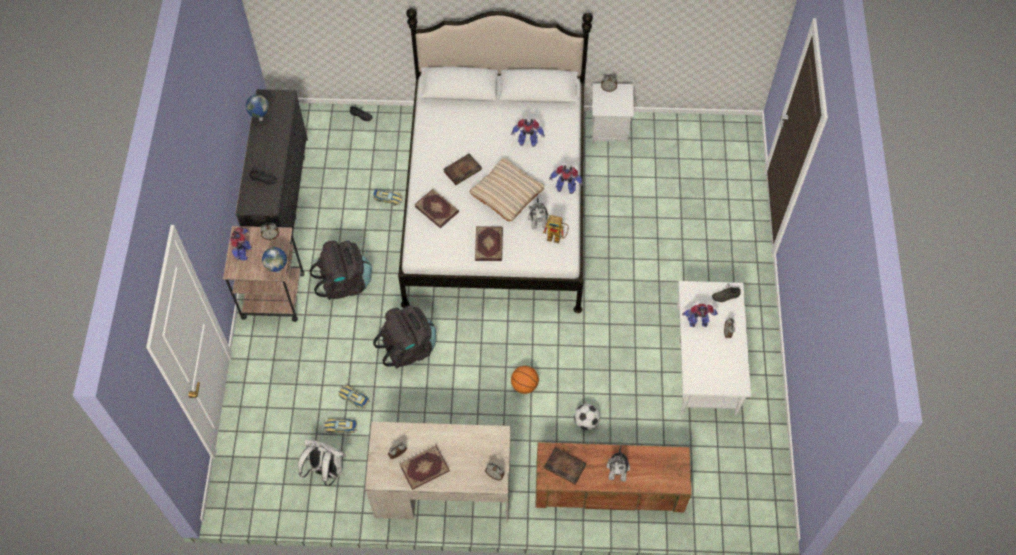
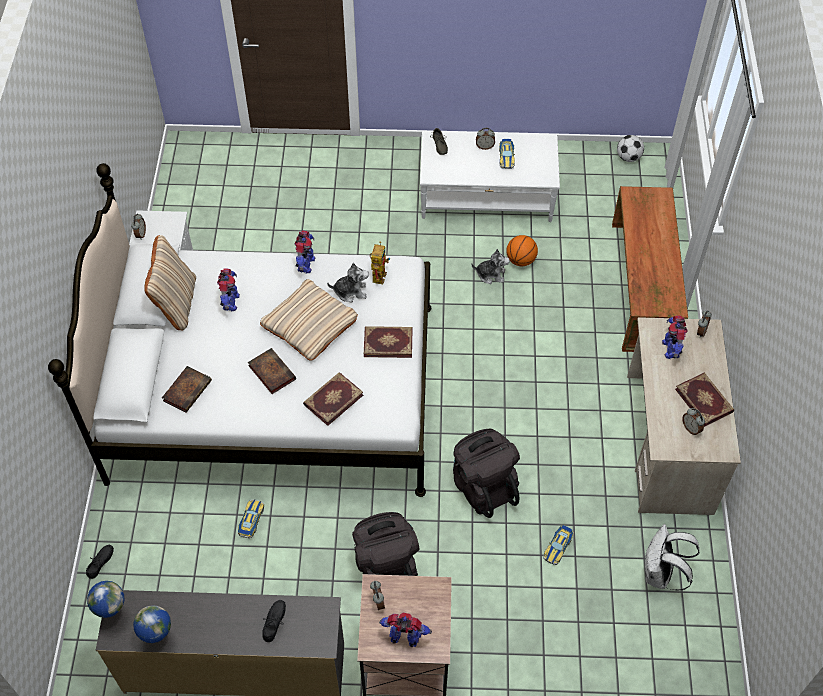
camera: 90 degrees left, 5 degrees down
(278, 270) = (435, 586): globe -> globe (112, 612)
(341, 427) = (599, 560): toy car -> toy car (506, 157)
(524, 385) = (527, 362): basketball -> basketball (520, 260)
(526, 108) = (176, 303): none -> beige pillow
(566, 467) = (658, 290): book -> book (187, 390)
(586, 422) = (568, 304): football -> football (628, 157)
(618, 468) = (653, 245): plush toy -> plush toy (490, 274)
(698, 322) = (473, 169): toy robot -> toy robot (671, 349)

